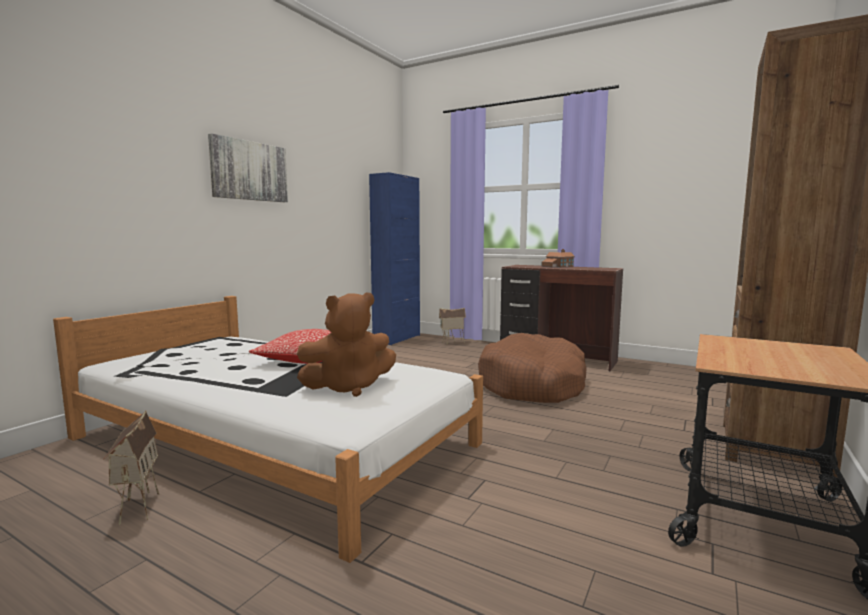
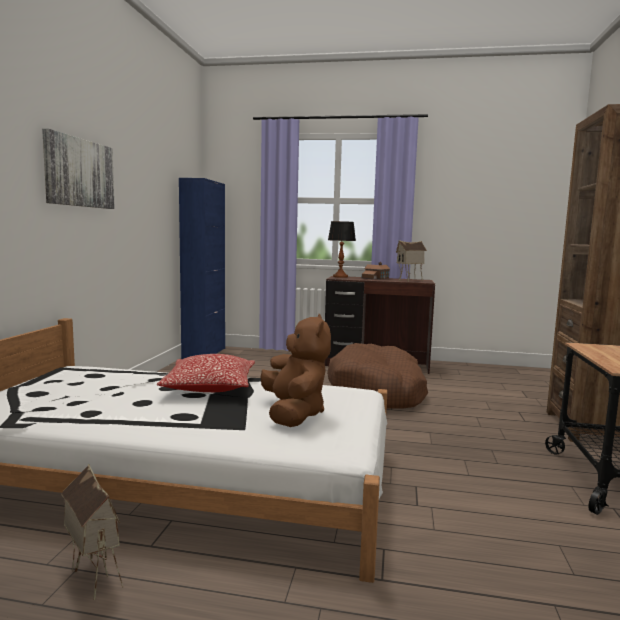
camera: 20 degrees left, 0 degrees up
(349, 387) = (293, 414): brown plush toy -> brown plush toy turned 60 degrees counterclockwise
(452, 343) = (266, 355): toy house -> toy house (410, 281)
(522, 265) = (340, 276): none -> table lamp

